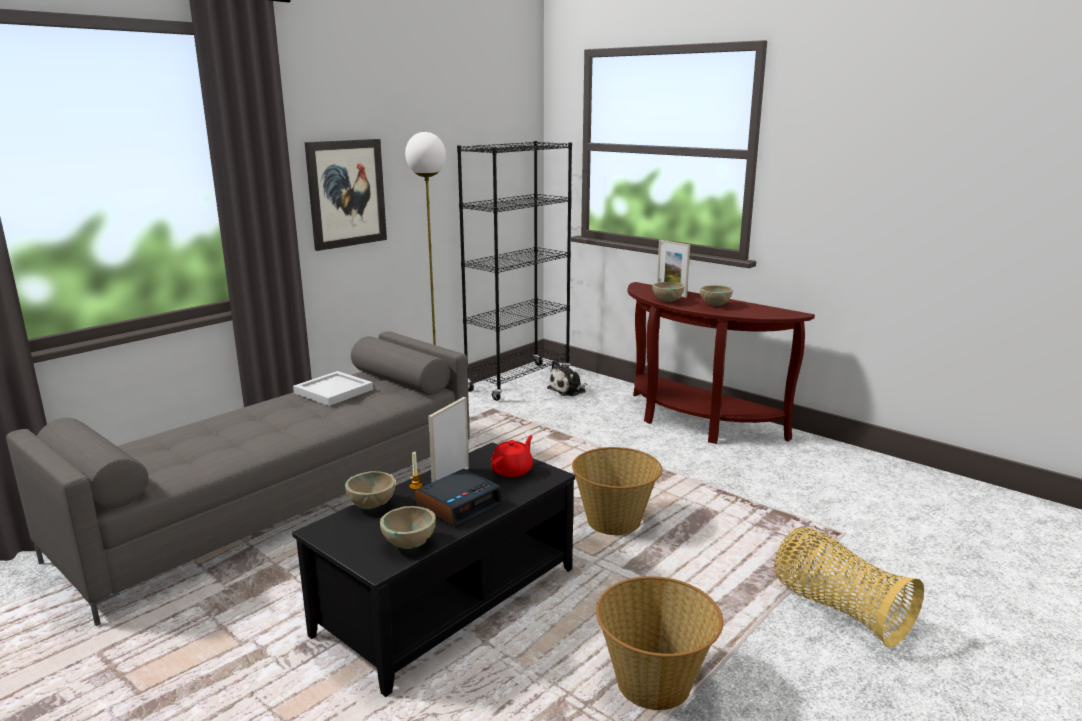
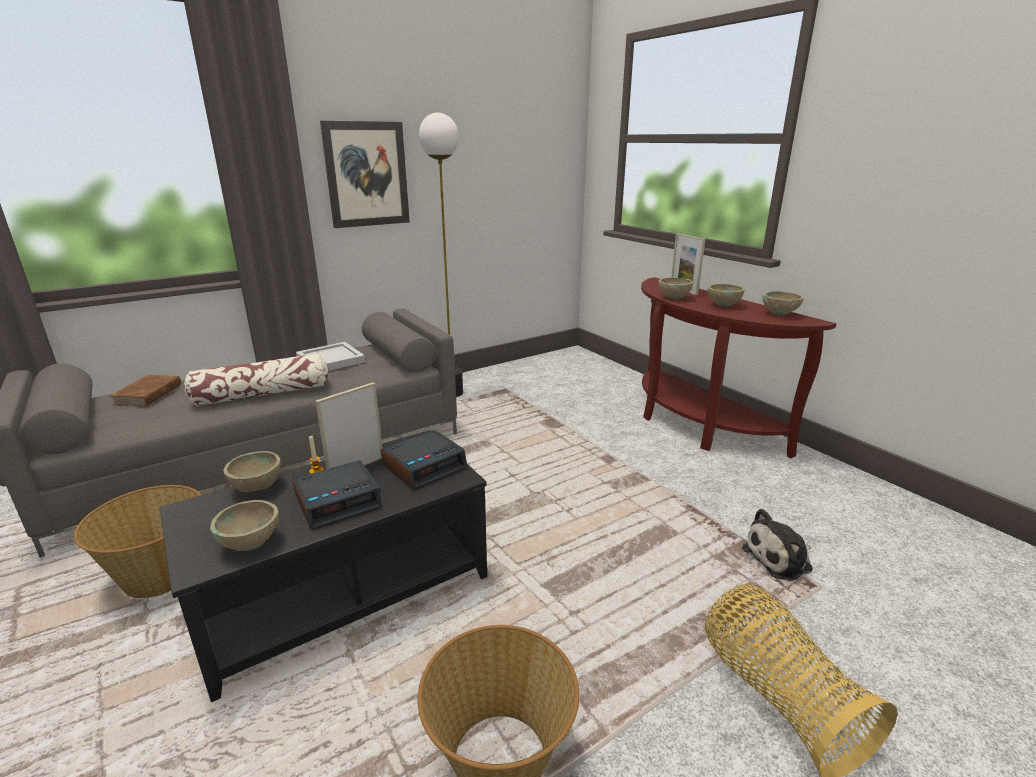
camera: 15 degrees right, 5 degrees up
(161, 443) = (149, 394): none -> brown book
(290, 430) = (263, 394): none -> pillow
(512, 470) = (425, 466): red teapot -> alarm clock
(518, 381) = (543, 365): black bookcase -> none
(568, 390) = (584, 378): plush toy -> plush toy (780, 559)
(615, 522) = (560, 526): basket -> basket (161, 576)
(765, 309) = (779, 314): none -> beige bowl

